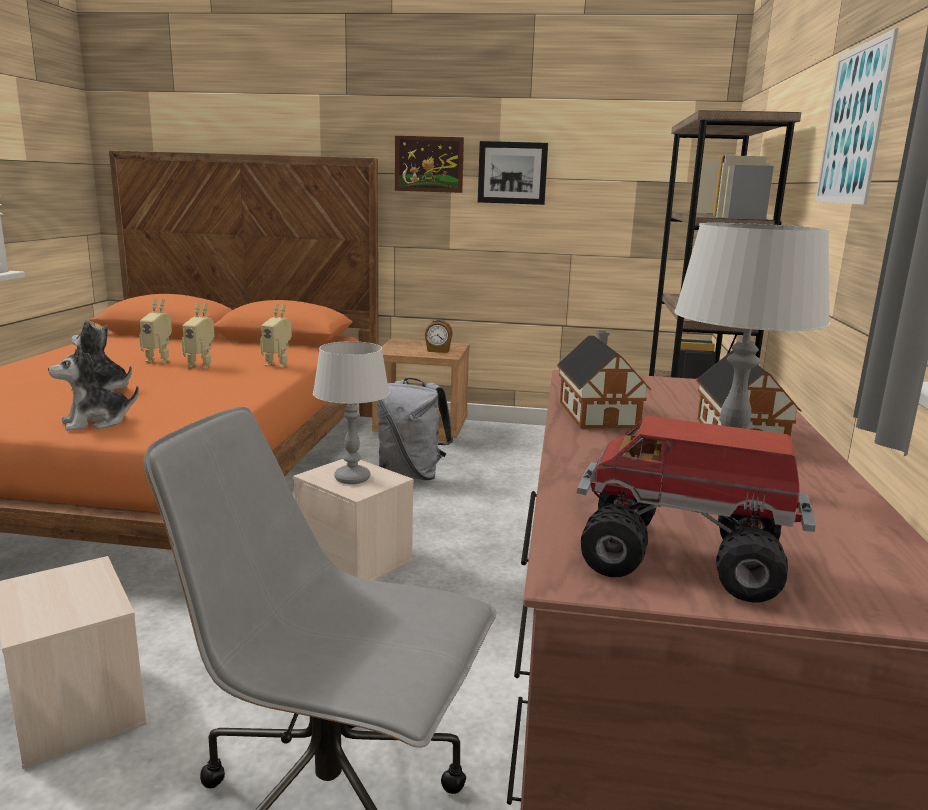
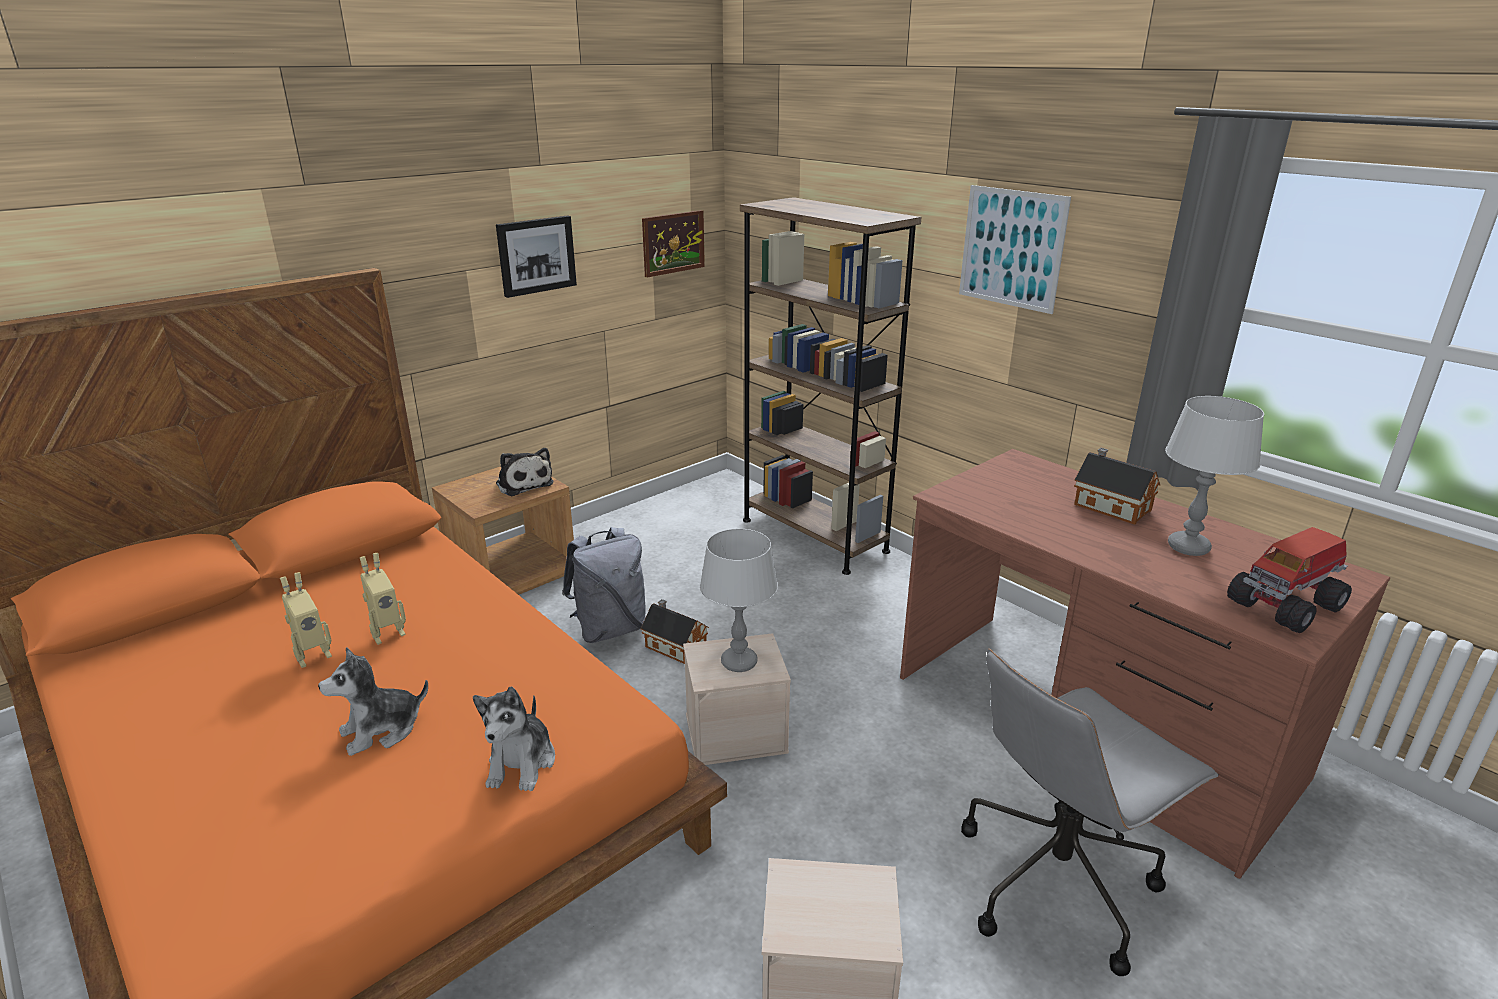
camera: 50 degrees left, 10 degrees up
(278, 365) = (456, 585): toy robot -> none
(429, 164) = (439, 262): picture -> picture (673, 243)
(438, 351) = (523, 483): alarm clock -> plush toy
(598, 413) = (1039, 527): toy house -> toy house (674, 646)

